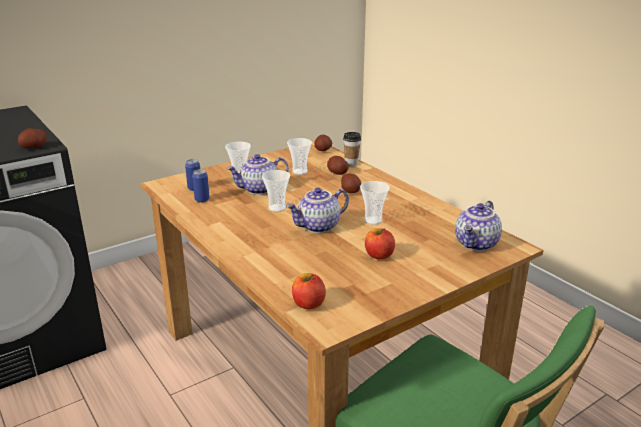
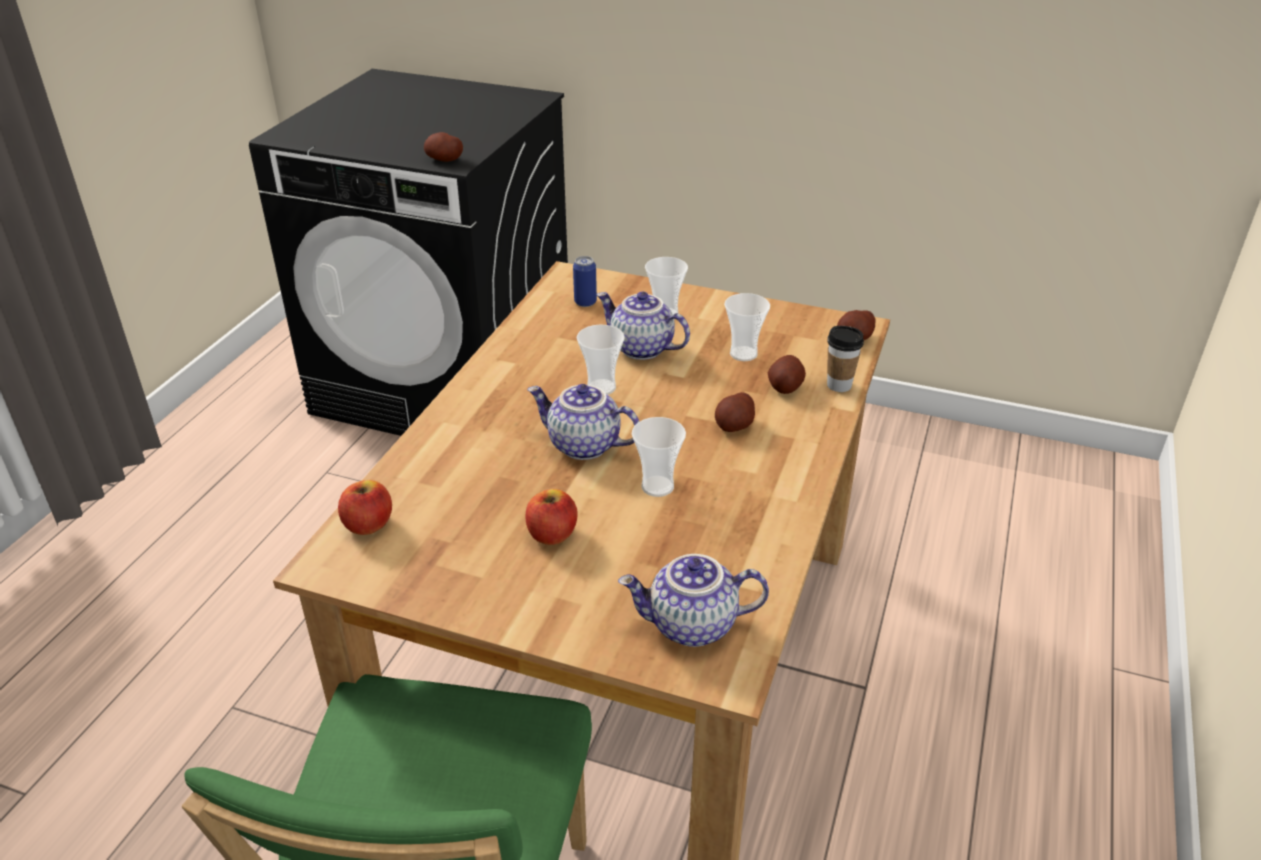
camera: 55 degrees right, 10 degrees up
(202, 200) = (559, 322): can -> none

